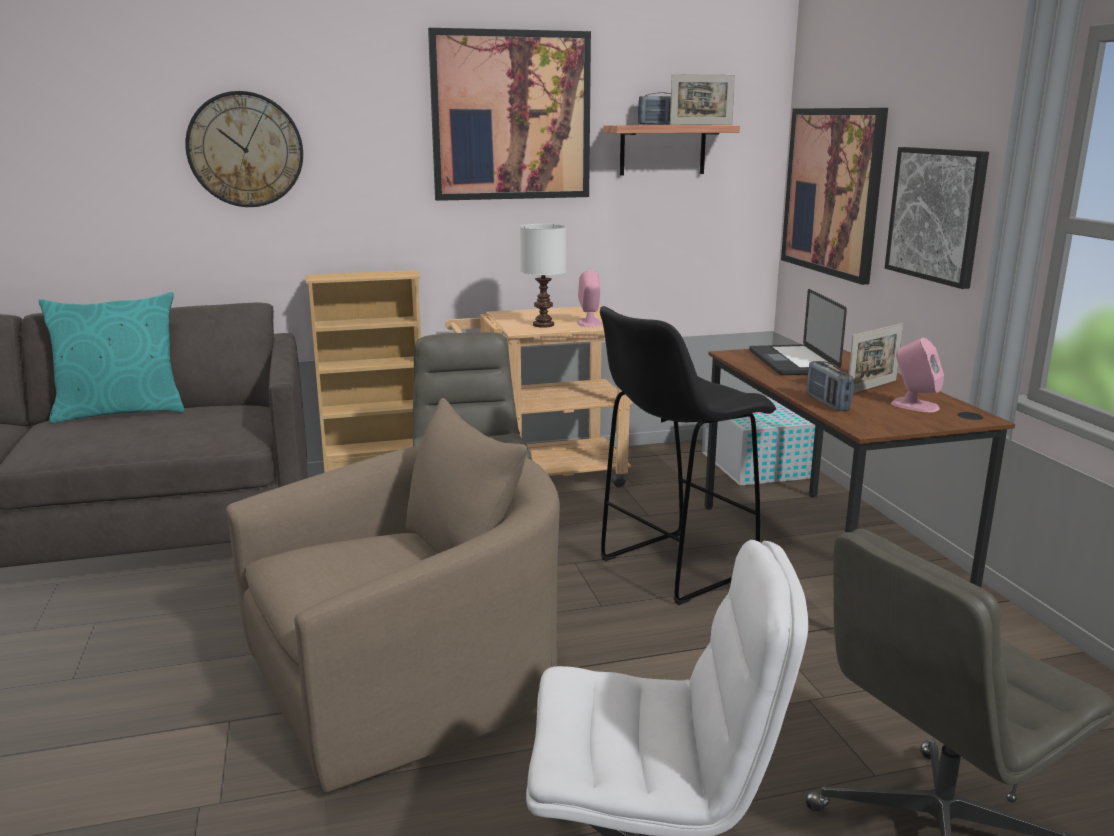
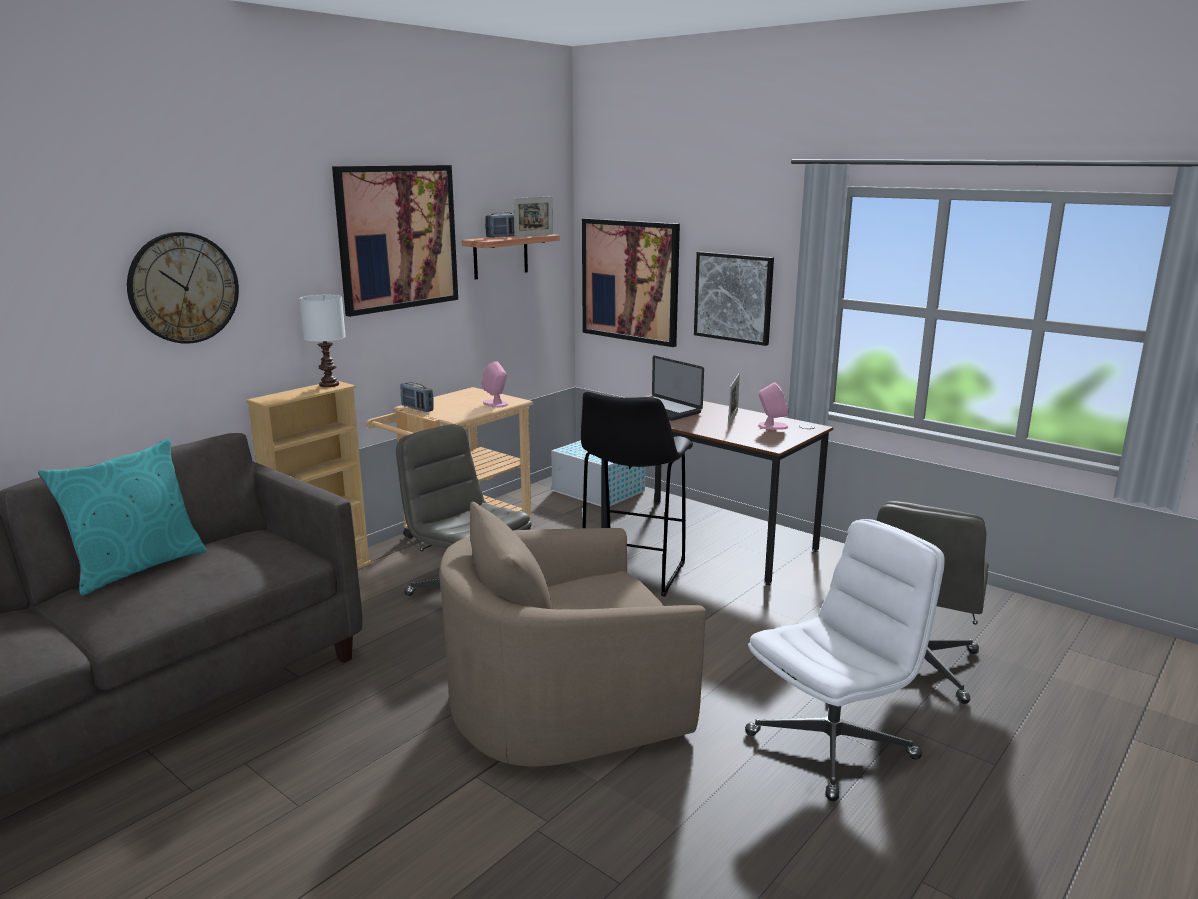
camera: 35 degrees left, 0 degrees up
(409, 682) = (564, 703): beige armchair -> beige armchair turned 135 degrees counterclockwise
(544, 325) = (465, 411): white table lamp -> white table lamp (330, 385)
(827, 403) = (727, 434): radio -> radio (417, 408)

